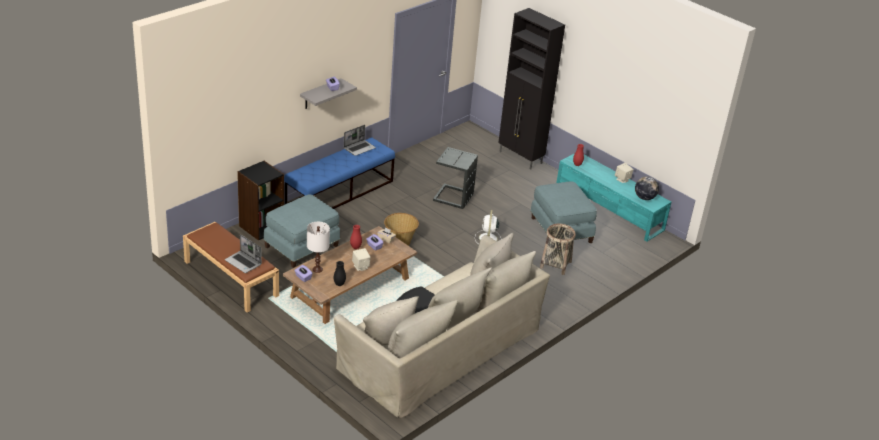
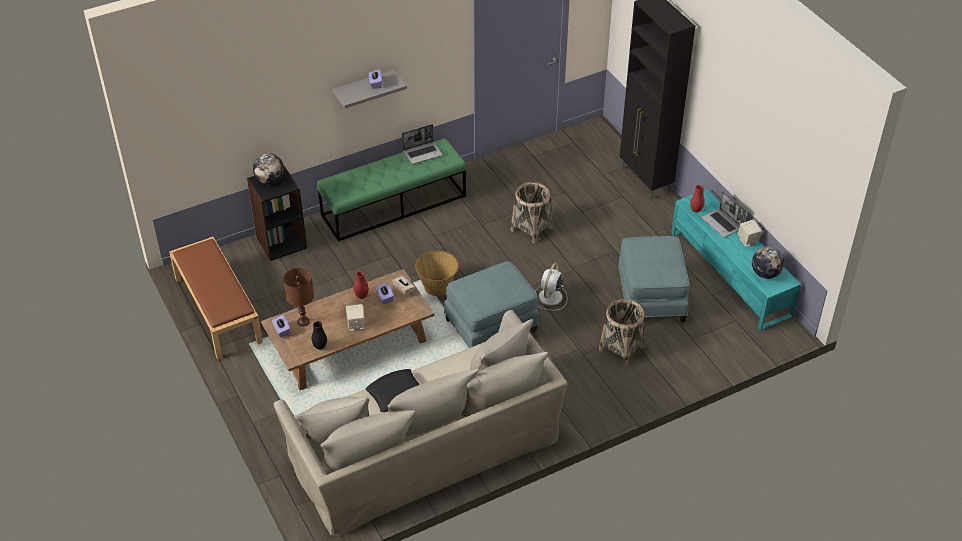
camera: 20 degrees right, 10 degrees up
(243, 262) = (219, 301): laptop -> laptop (722, 224)
(257, 171) = (270, 180): none -> globe
(302, 247) = (317, 277): blue ottoman -> blue ottoman (491, 326)
(317, 269) = (303, 321): white table lamp -> brown table lamp
(340, 193) = (394, 205): blue bench -> green bench
(452, 197) = (531, 229): grey side table -> basket

